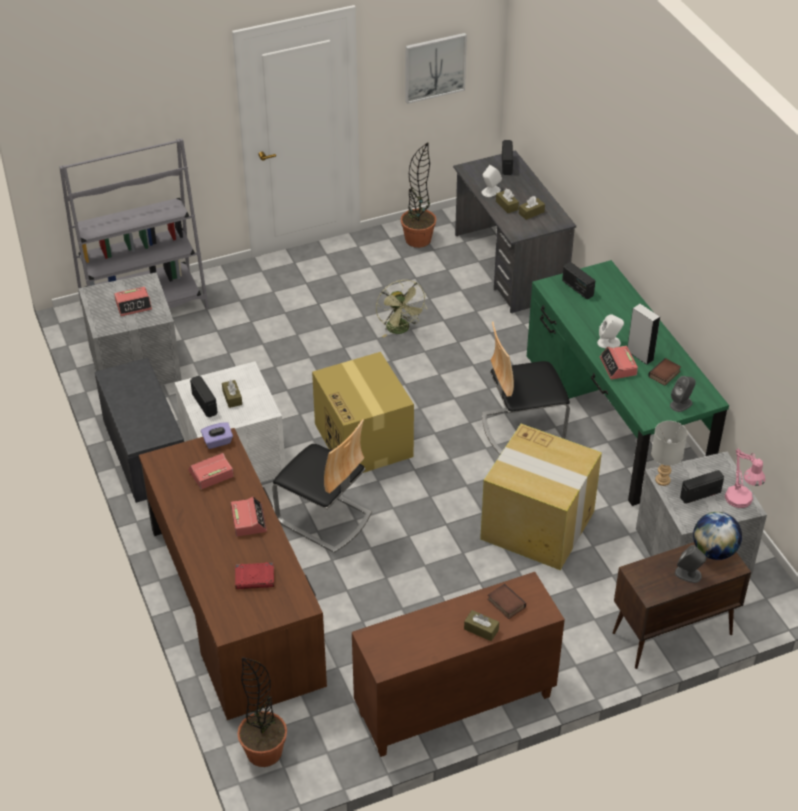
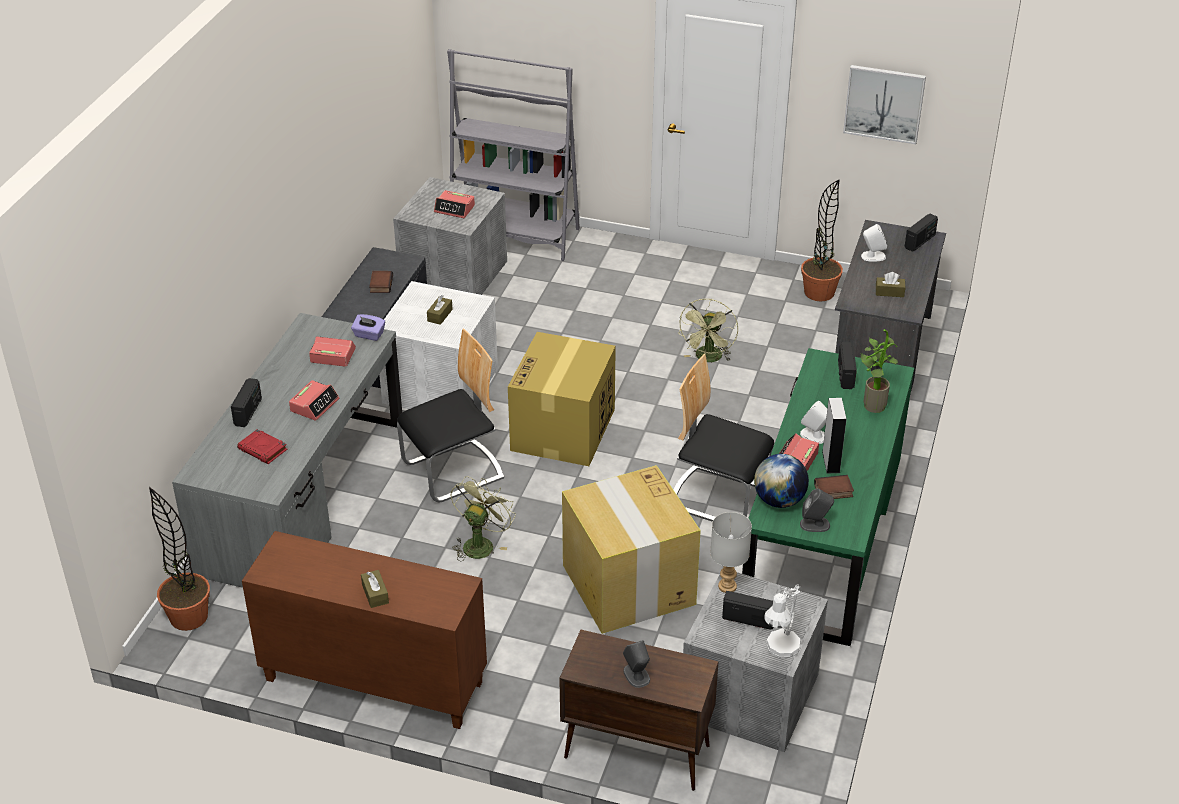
camera: 40 degrees right, 5 degrees down
(205, 404) = (413, 309): radio -> radio (248, 412)
(235, 605) = (303, 496): brown desk -> grey desk
(324, 518) = (454, 471): chair -> chair turned 105 degrees counterclockwise
(406, 559) = (480, 543): none -> green fan
(505, 603) = (422, 587): book -> book (380, 284)
(507, 205) = (873, 275): brown tissue box -> none
(616, 300) = (872, 404): none -> potted plant
(714, 551) = (688, 672): globe -> globe (779, 500)
(740, 502) = (780, 650): pink table lamp -> white table lamp

